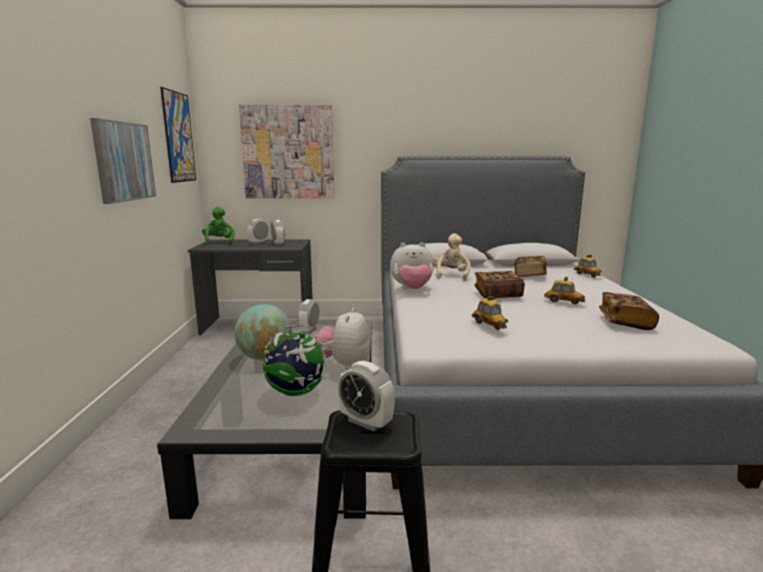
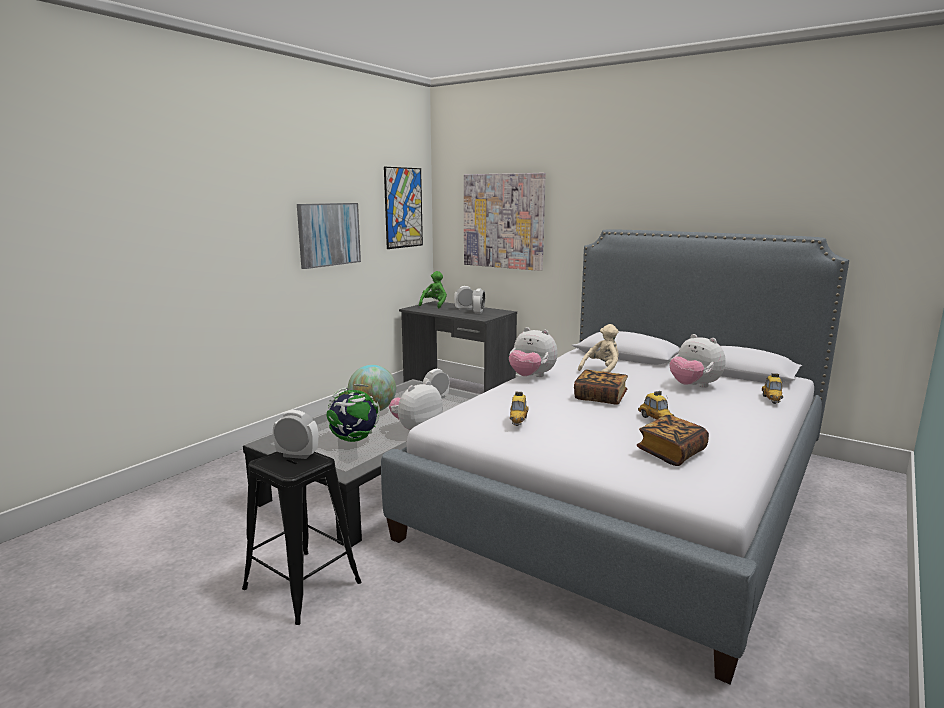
camera: 35 degrees right, 0 degrees up
(366, 422) = (297, 455): alarm clock -> alarm clock turned 120 degrees clockwise
(529, 275) = (694, 386): book -> plush toy

